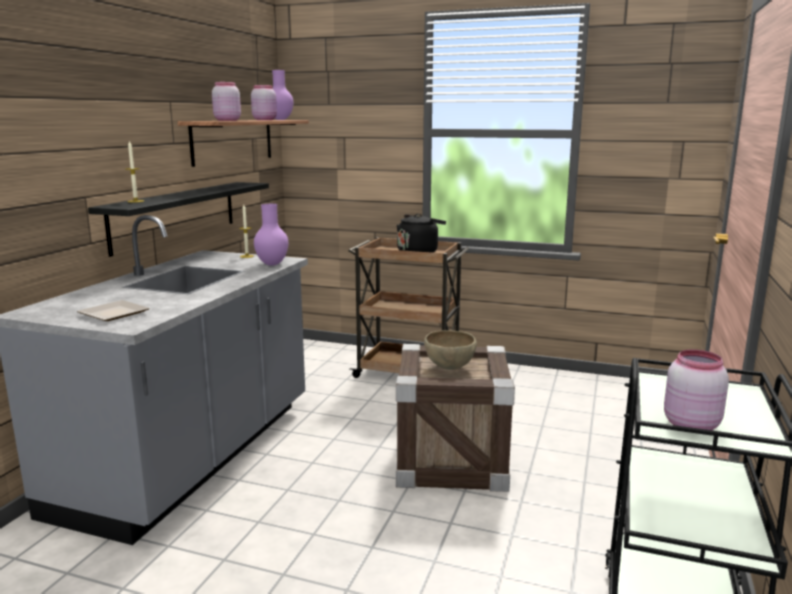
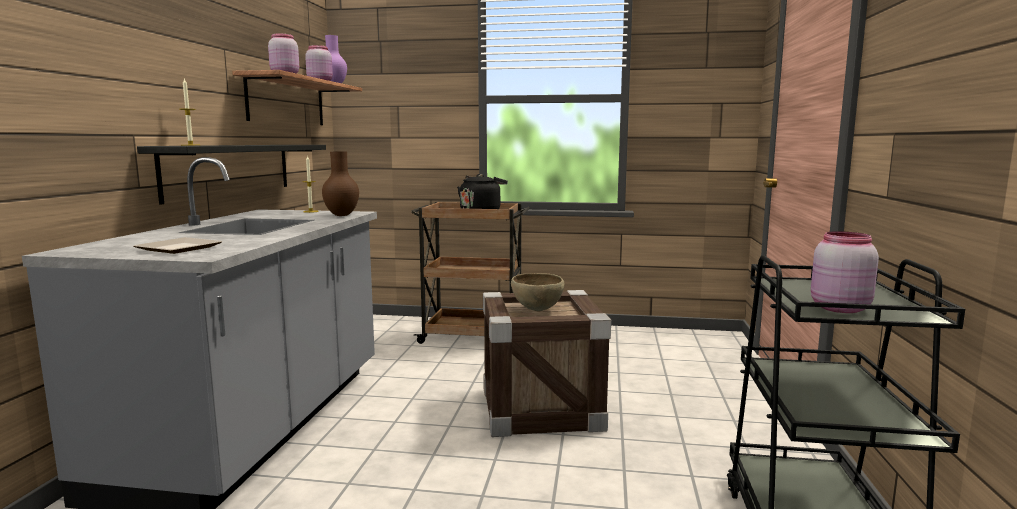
camera: 10 degrees left, 5 degrees down
(271, 264) = (341, 215): purple vase -> brown vase

